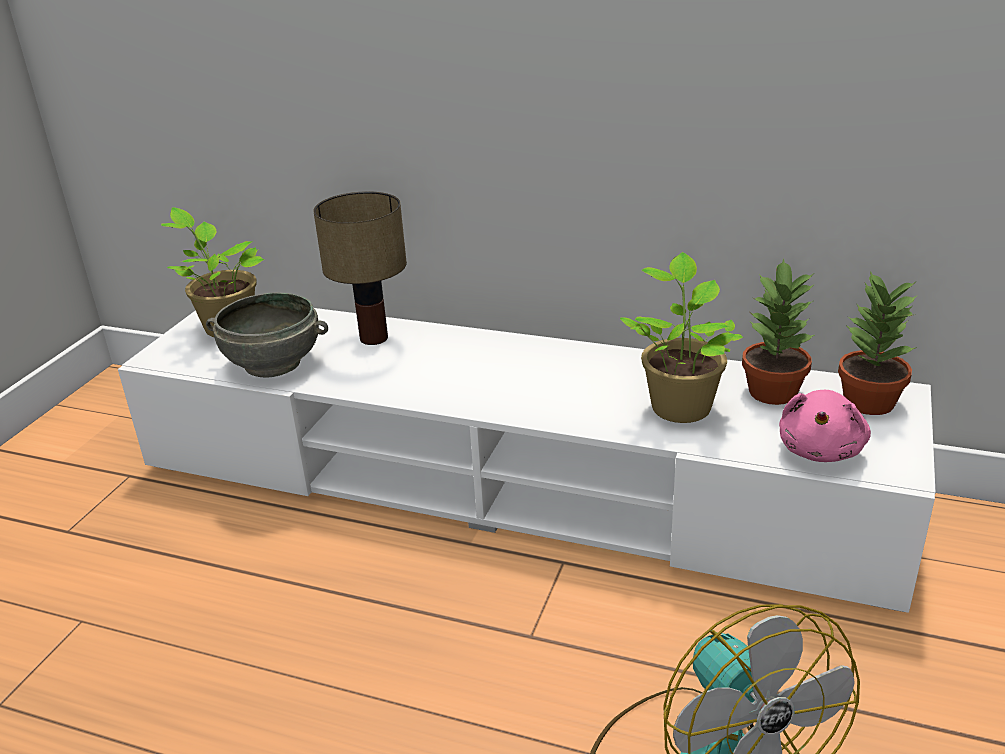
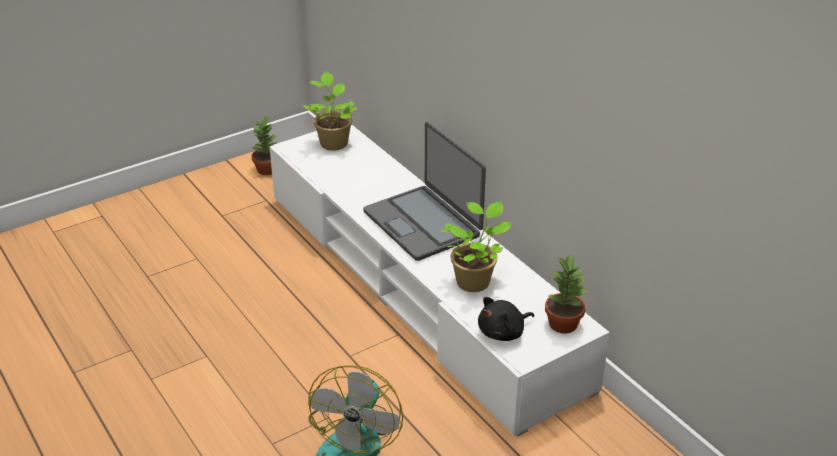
camera: 35 degrees right, 5 degrees up
(272, 364) = (330, 173): grey bowl -> none
(375, 337) = (388, 179): table lamp -> none
(503, 368) = (423, 223): none -> laptop
(774, 392) = (527, 296): potted plant -> potted plant (268, 170)
(821, 450) = (503, 332): pink plush toy -> black plush toy

